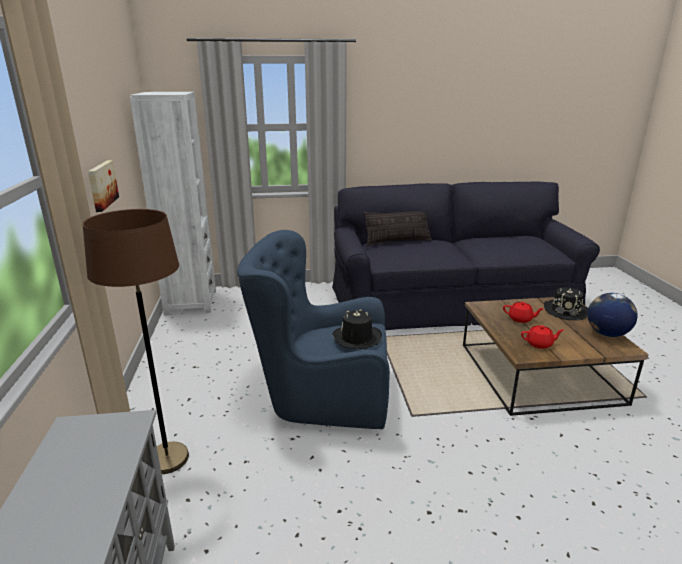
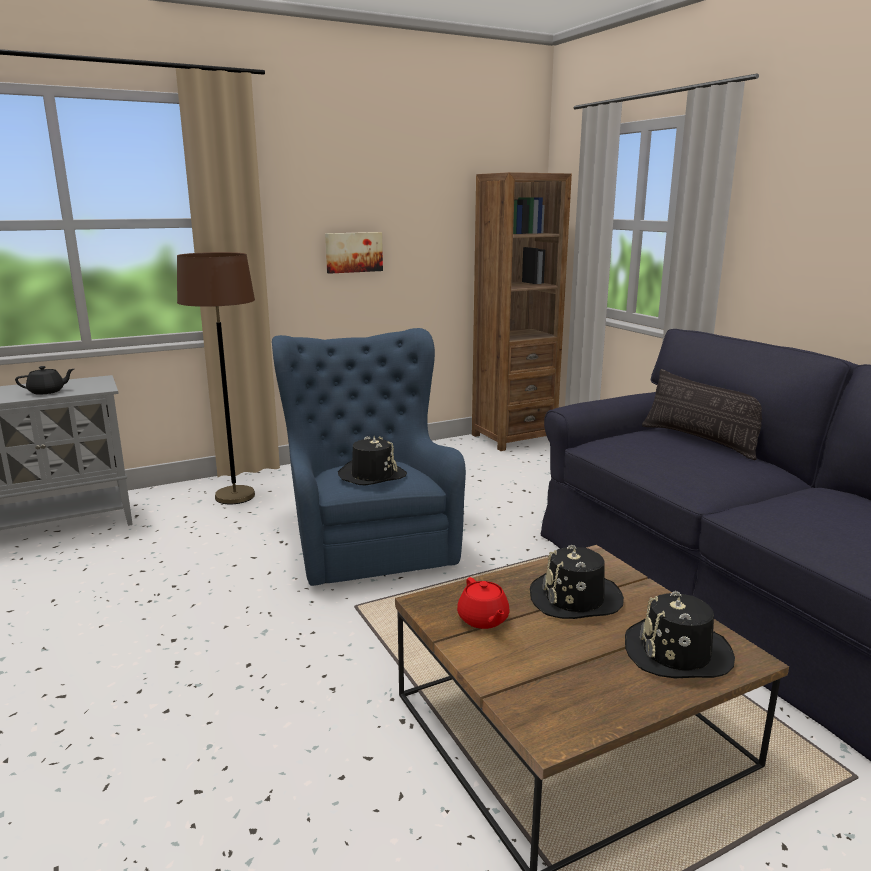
camera: 70 degrees right, 5 degrees down
(98, 469) = (47, 391): none -> black teapot
(191, 302) = (513, 438): white bookcase -> brown bookcase
(521, 319) = (575, 599): red teapot -> black hat
(607, 334) = (604, 707): globe -> none

